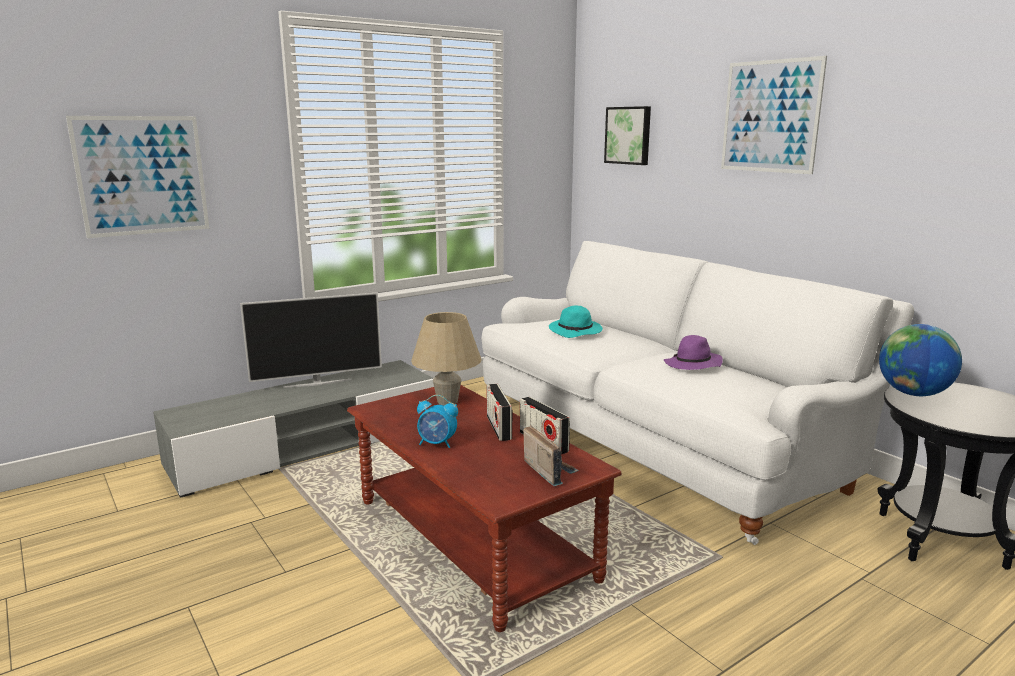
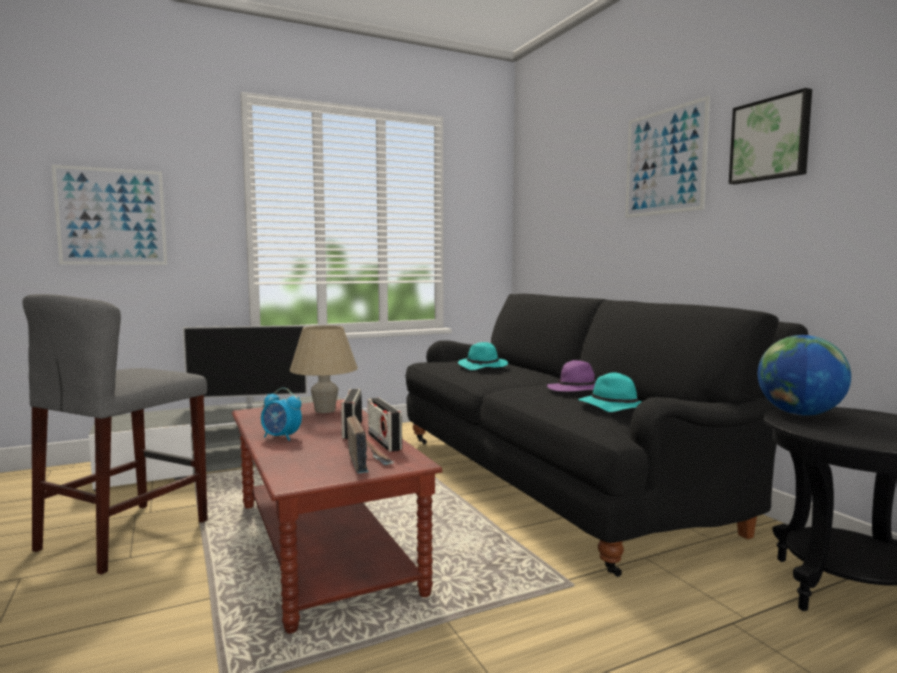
camera: 10 degrees right, 10 degrees down
(261, 547) = (126, 535): none -> grey stool
(629, 135) = (553, 201): picture -> picture (771, 140)
(658, 442) = (559, 478): white sofa -> black sofa
(741, 388) = (612, 407): none -> turquoise hat

